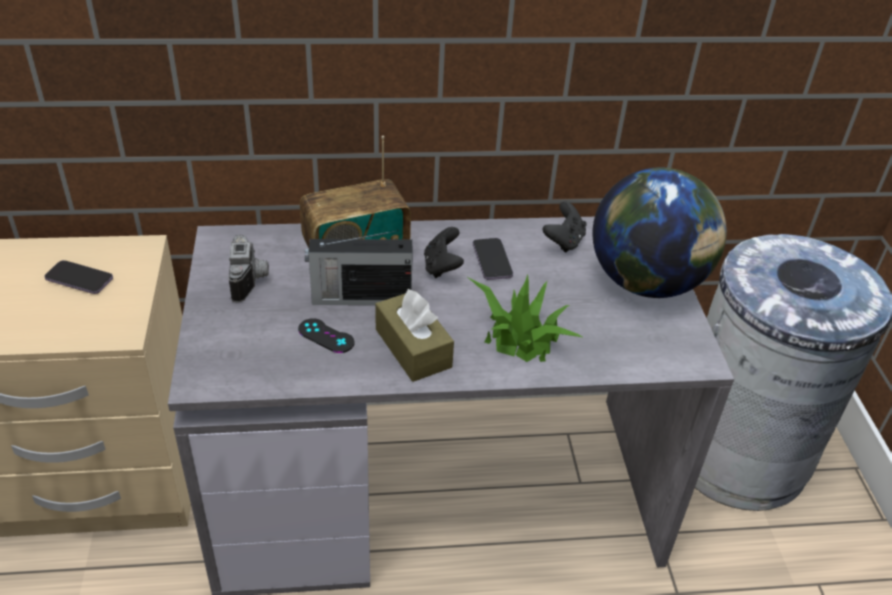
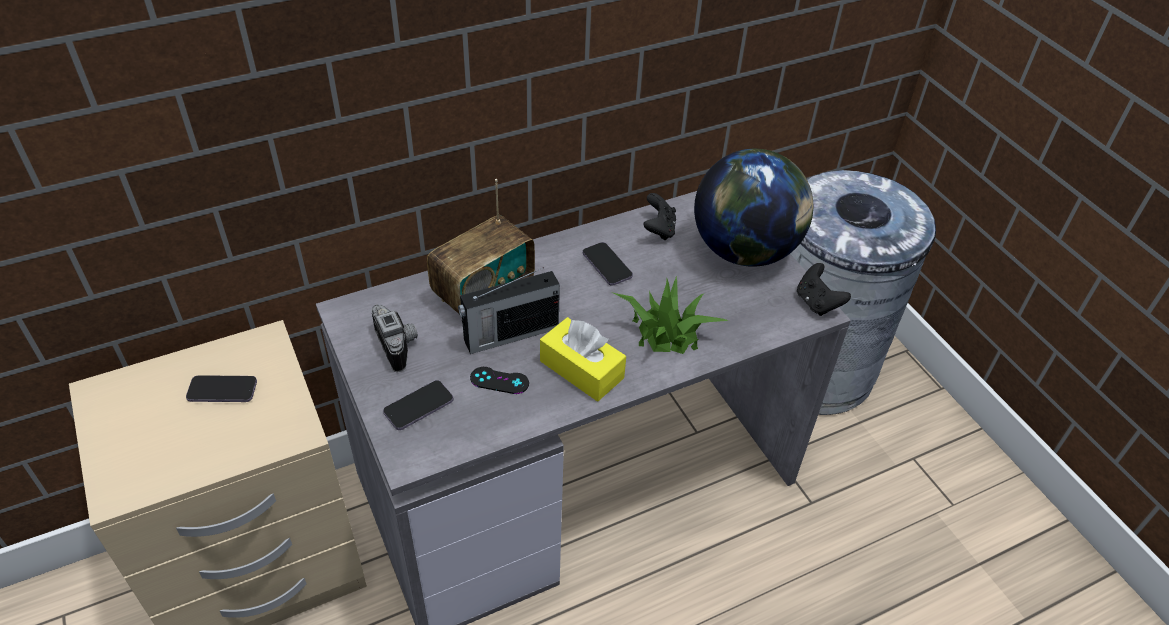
camera: 20 degrees left, 5 degrees up
(236, 338) = (418, 406): none -> phone
(413, 348) = (581, 369): brown tissue box -> yellow tissue box
(442, 267) = (567, 284): black game controller -> black game controller (817, 303)

